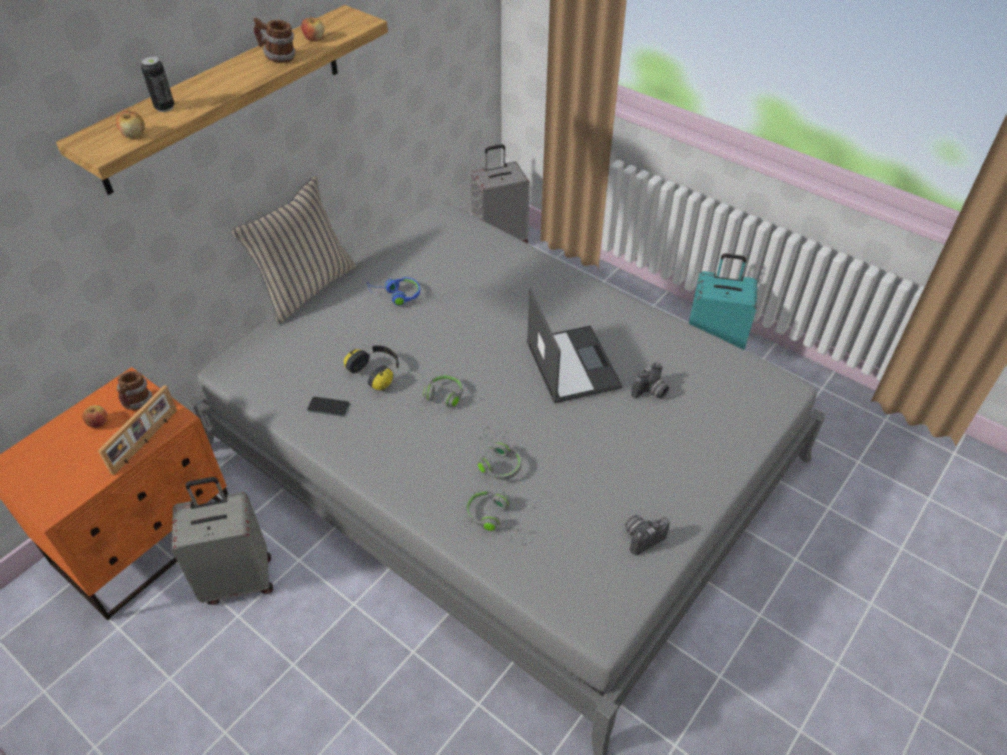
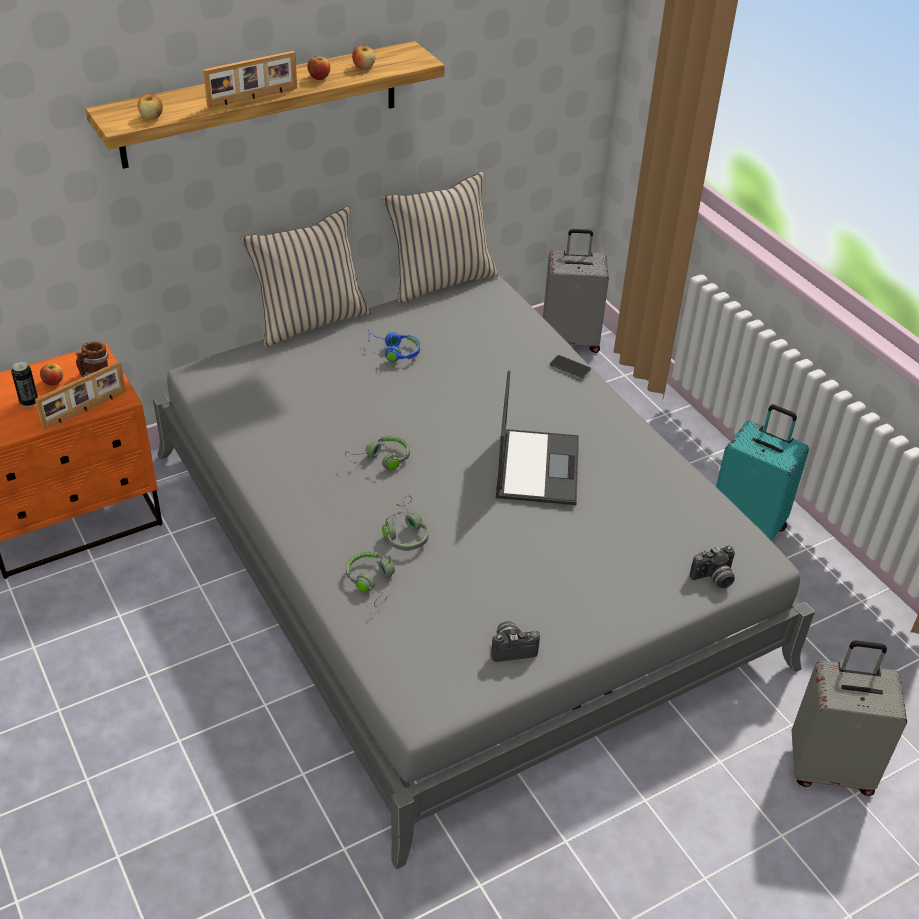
camera: 20 degrees right, 5 degrees down
(165, 107) = (191, 99): can -> can (29, 402)
(227, 92) = (253, 98): none -> picture frame
(238, 579) = (135, 583): grey suitcase -> grey suitcase (830, 767)
(278, 58) = (319, 77): mug -> apple
(328, 407) = (271, 435): phone -> phone (570, 367)
(376, 372) = (334, 417): headphones -> none
(400, 220) = (440, 280): none -> beige pillow
(650, 392) = (606, 519): camera -> camera (714, 578)

